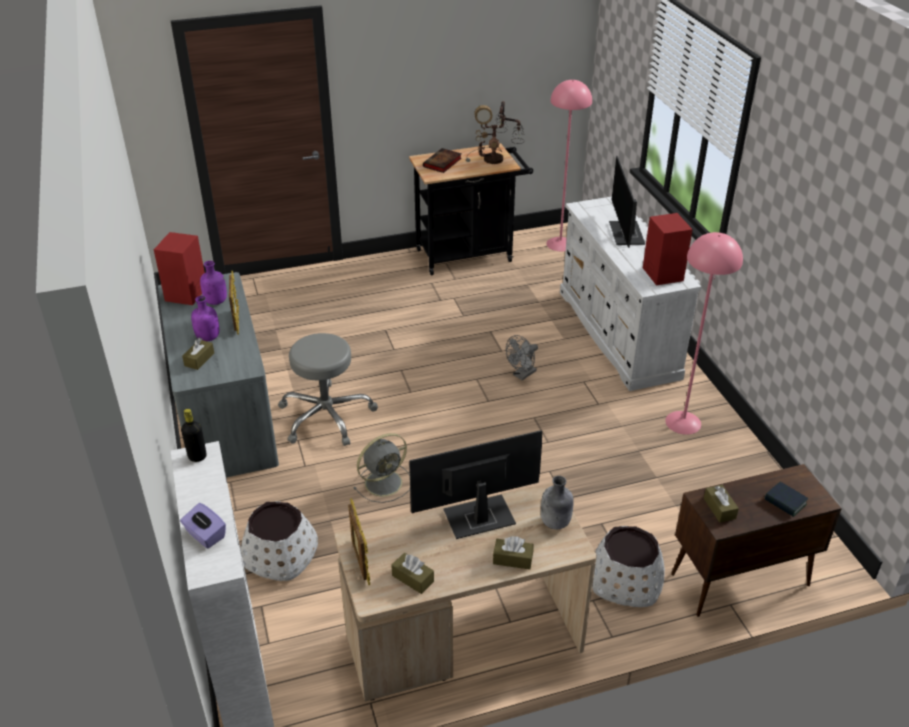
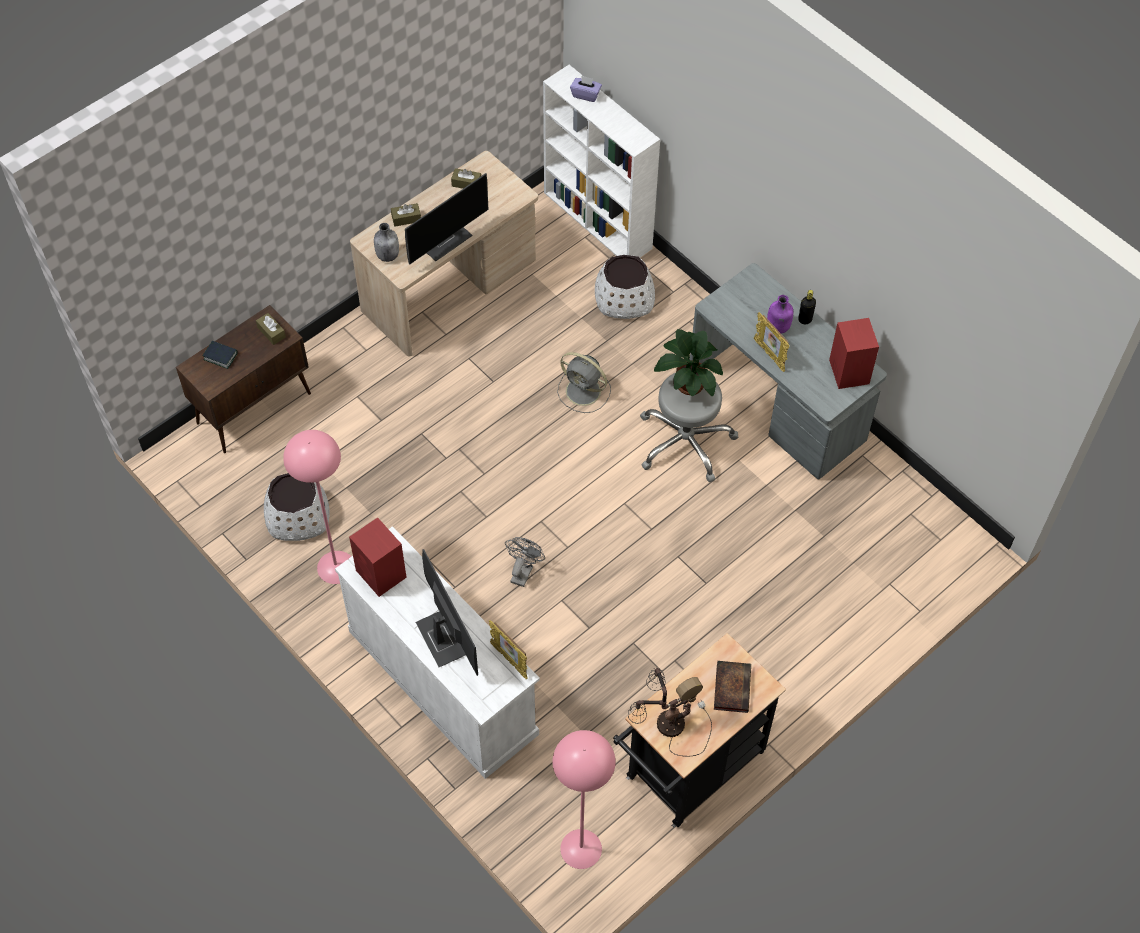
camera: 155 degrees right, 20 degrees up
(197, 456) = (637, 140): black bottle -> black bottle (805, 319)
(199, 359) = (763, 301): brown tissue box -> none
(216, 301) = (811, 373): purple bottle -> none
(313, 357) = (688, 381): none -> potted plant
(360, 562) = (507, 181): picture frame -> picture frame (509, 660)
(385, 482) = (584, 392): grey fan -> grey fan turned 90 degrees counterclockwise
(625, 581) = (345, 375): white planter -> white planter (297, 516)

